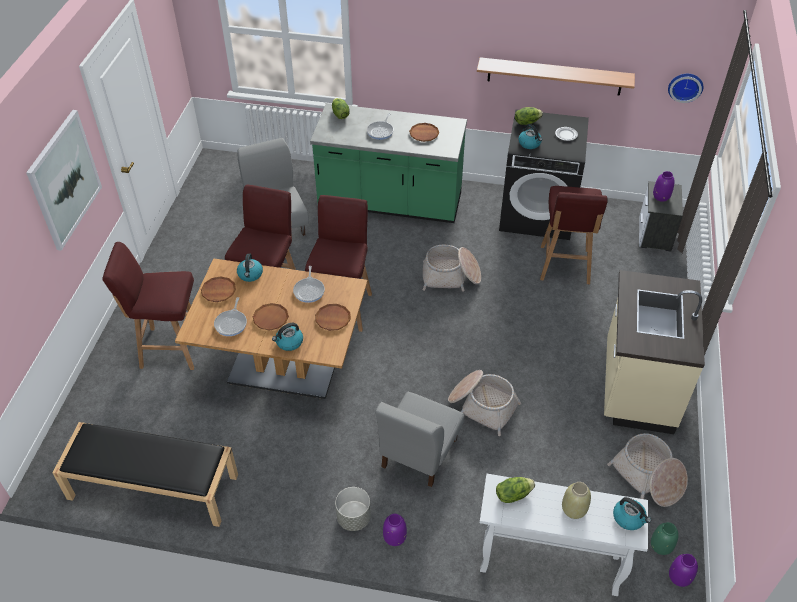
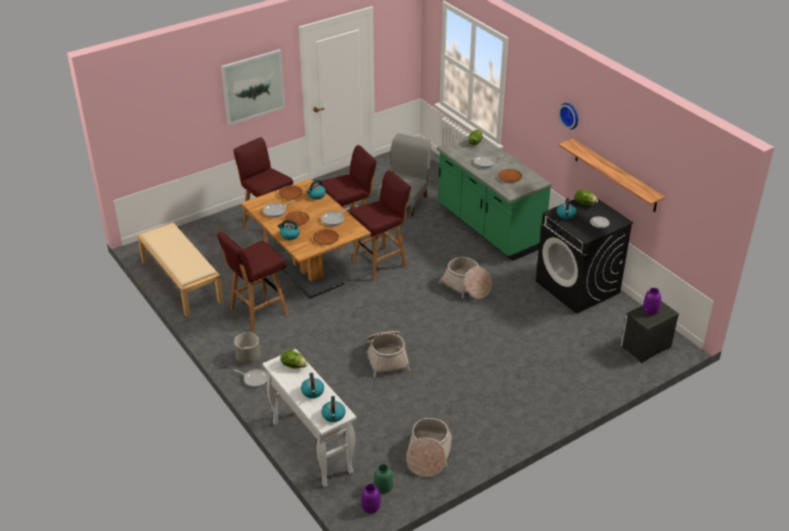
camera: 45 degrees right, 10 degrees down
(152, 487) = (181, 281): black bench -> beige bench
(394, 537) = (255, 379): purple vase -> frying pan
(418, 453) = (320, 354): grey chair -> none
(564, 266) = (549, 325): red stool -> red stool (257, 312)
(573, 509) = (313, 392): beige vase -> kettle
(636, 387) = (493, 411): beige counter -> none
(685, 86) = (698, 224): wall clock -> wall clock (570, 115)

